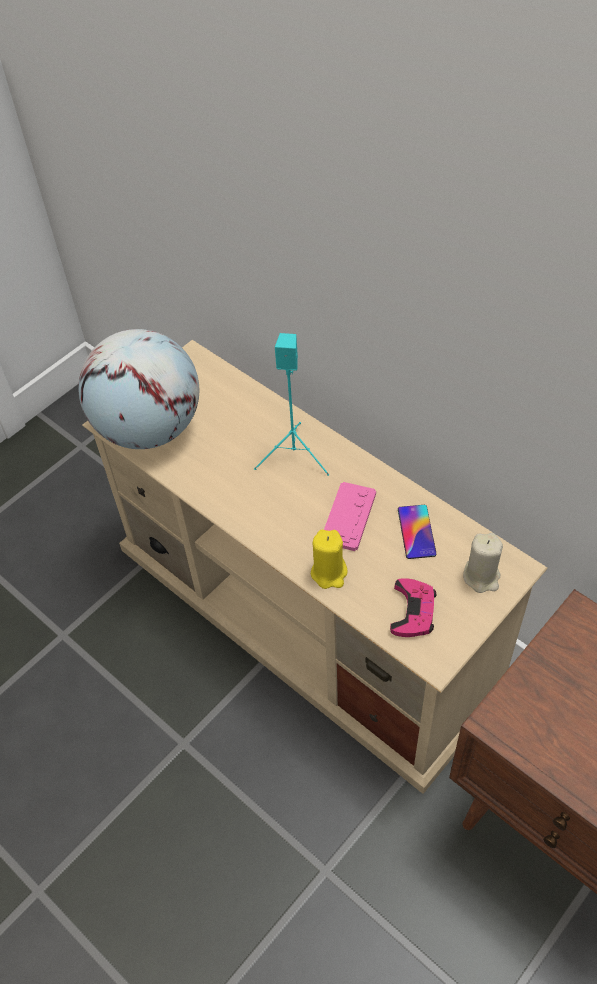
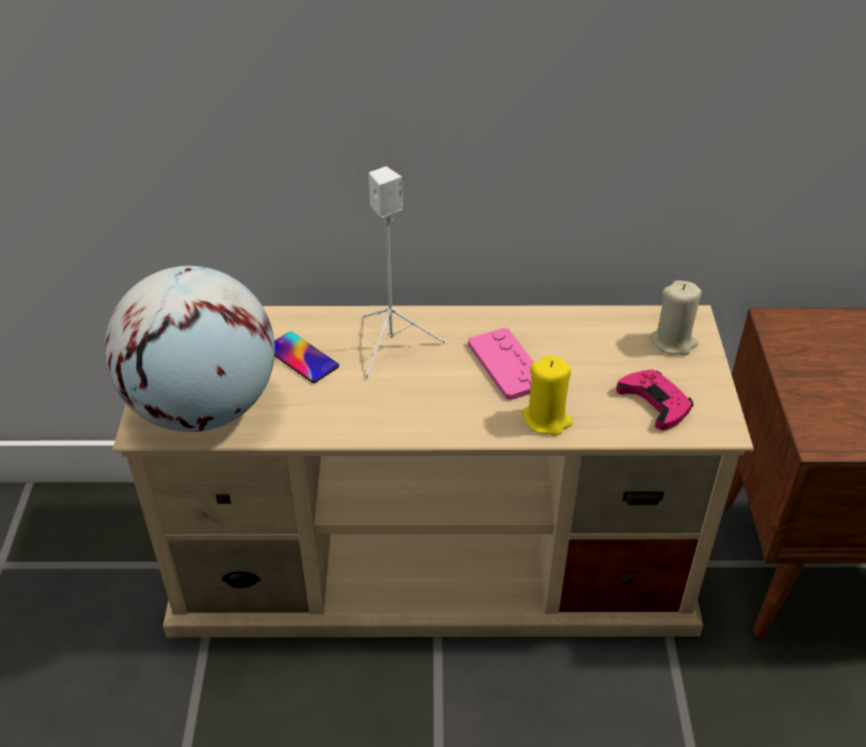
camera: 45 degrees left, 10 degrees down
(295, 455) = (392, 345): turquoise speaker -> white speaker
(416, 532) = (579, 341): phone -> phone (302, 357)

